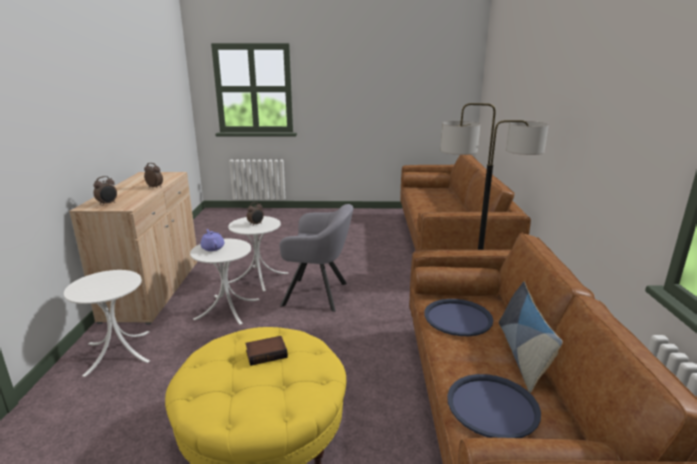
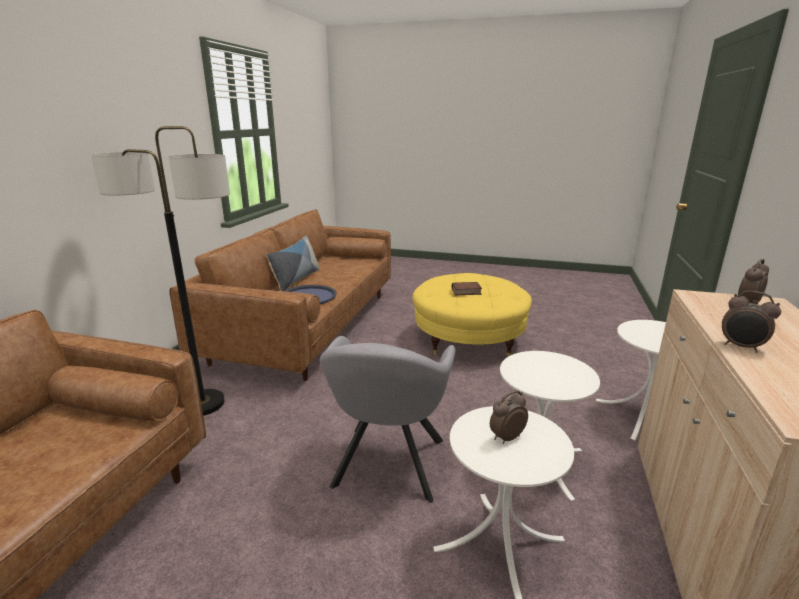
camera: 165 degrees left, 0 degrees up
(212, 248) = (564, 377): purple teapot -> none
(319, 294) = (387, 467): grey armchair -> grey armchair turned 105 degrees counterclockwise
(492, 406) = (346, 267): blue tray -> none

